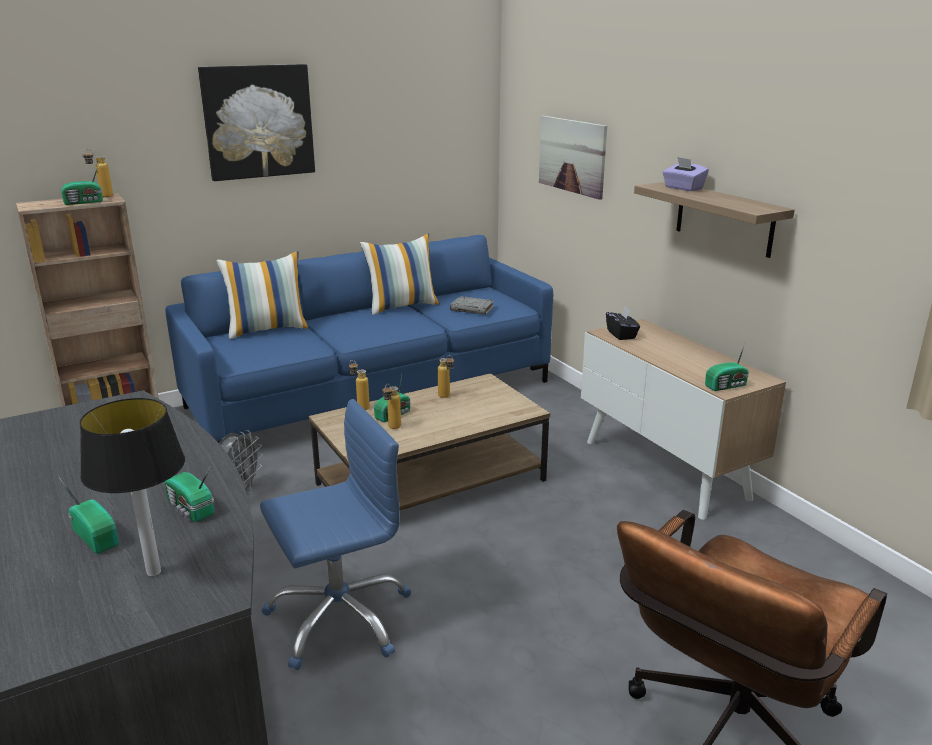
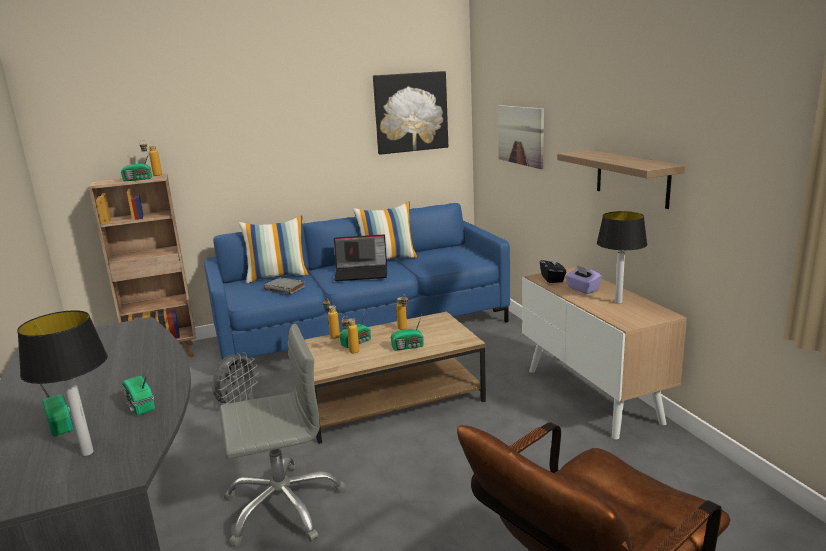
camera: 10 degrees right, 5 degrees down
(258, 122) = (274, 118): picture -> picture (410, 112)
(339, 617) = (283, 506): blue office chair -> grey office chair
(377, 325) = (362, 273): none -> laptop
(472, 308) = (443, 261): grey book -> grey book (285, 288)
(683, 188) = (597, 154): purple tissue box -> purple tissue box (582, 289)
(705, 364) = (617, 302): none -> table lamp
(727, 386) = (631, 320): radio -> radio (408, 347)

